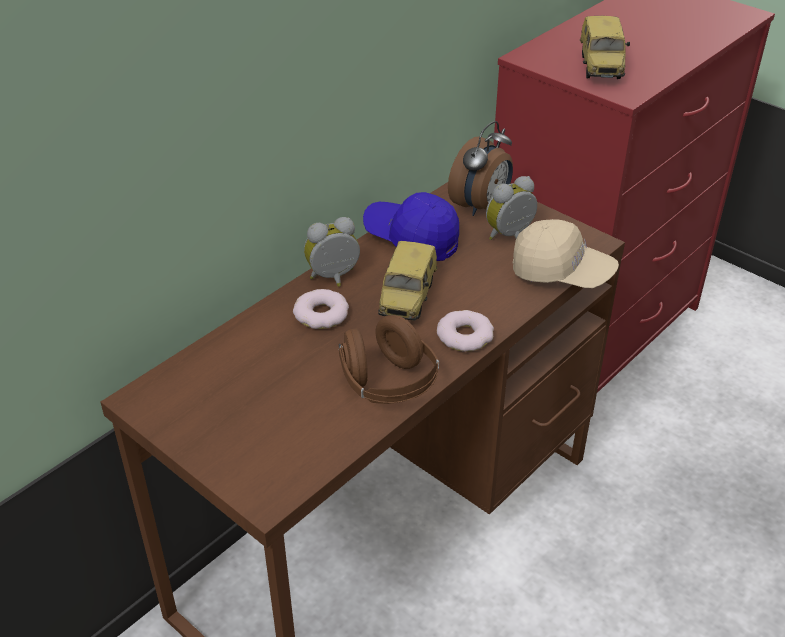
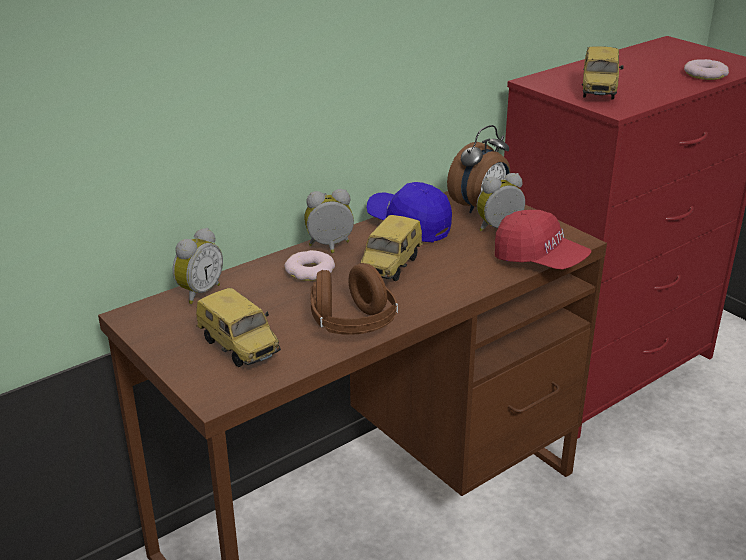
camera: 10 degrees right, 10 degrees down
(206, 357) = (198, 292): none -> alarm clock
(275, 429) = (241, 348): none -> toy car
(465, 336) = (434, 297): donut -> donut (705, 74)
(561, 273) = (539, 260): beige cap -> red cap

